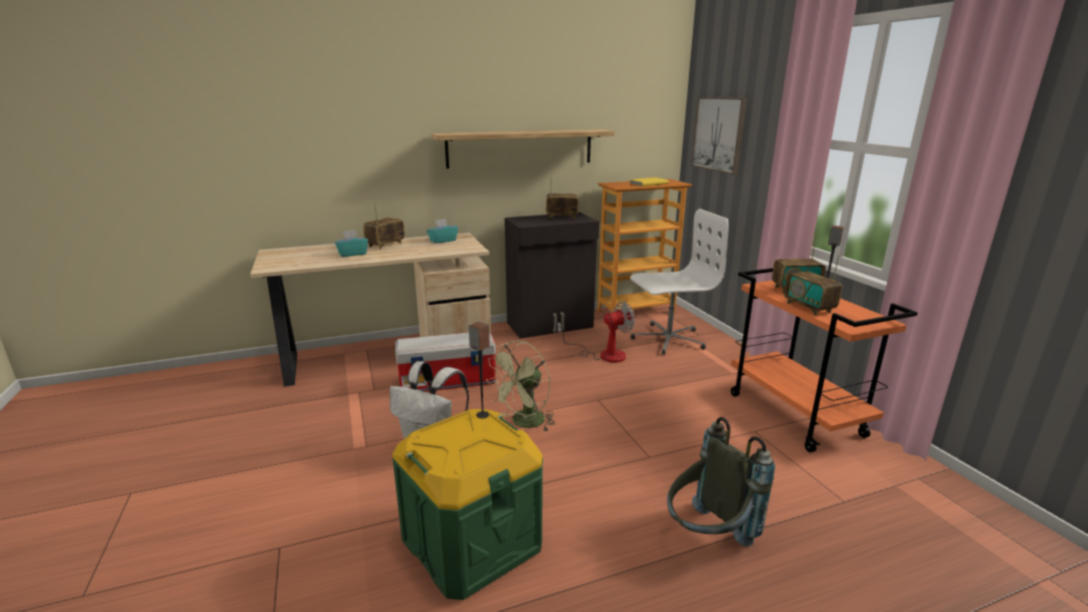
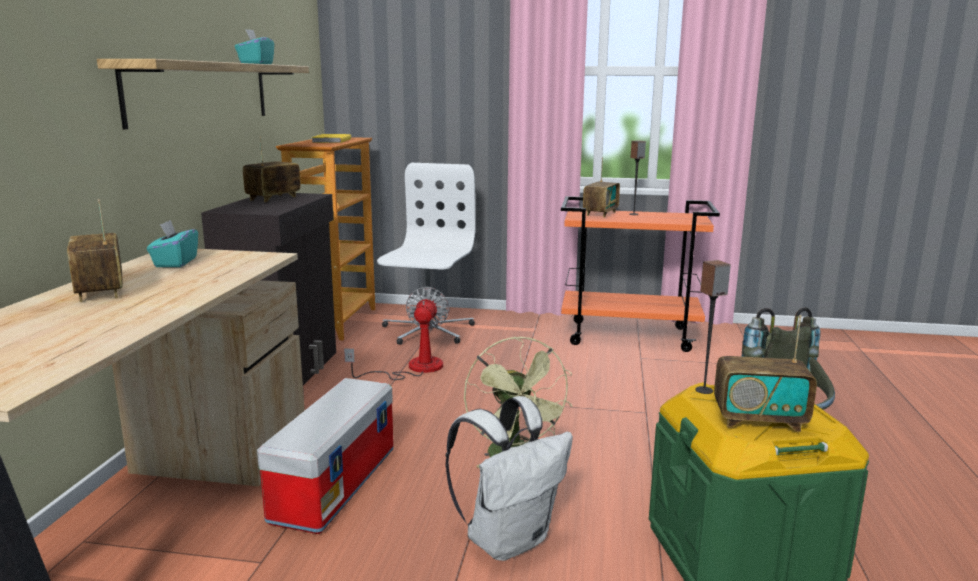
camera: 60 degrees left, 5 degrees down
(352, 254) = (96, 316): turquoise tissue box -> turquoise tissue box (256, 64)
(719, 134) = (396, 72): picture -> none
(809, 308) = (647, 220): radio -> radio (759, 420)

